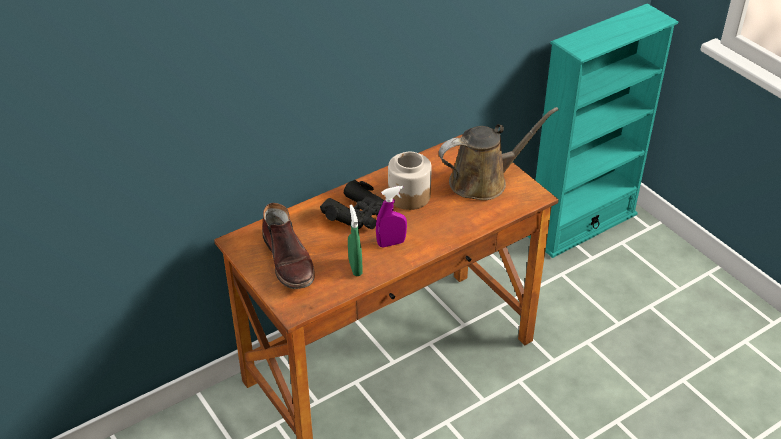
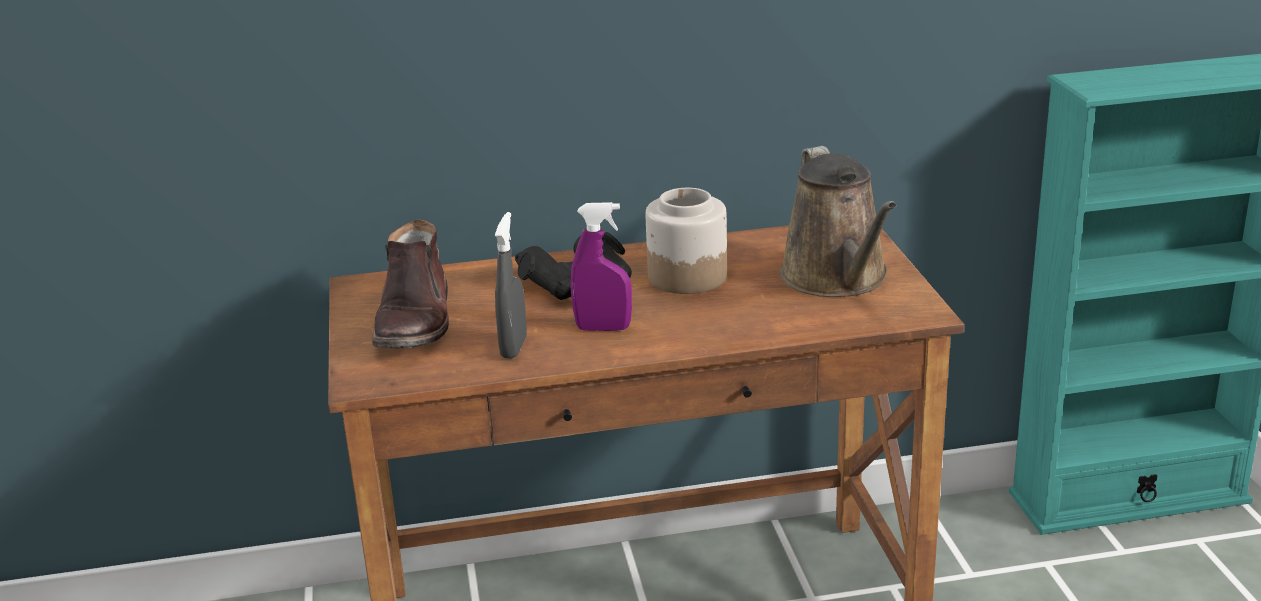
camera: 25 degrees right, 15 degrees down
(355, 267) = (513, 348): green spray bottle -> grey spray bottle
(483, 181) = (837, 279): brown watering can -> brown watering can turned 75 degrees clockwise

